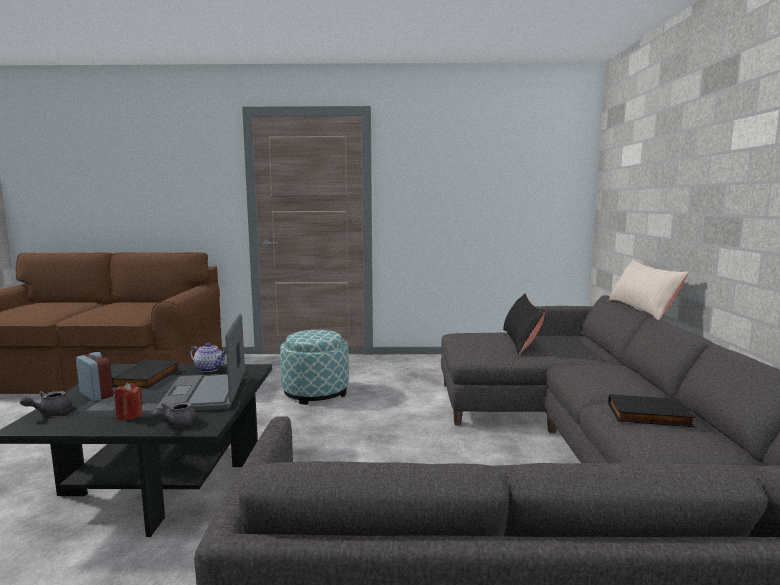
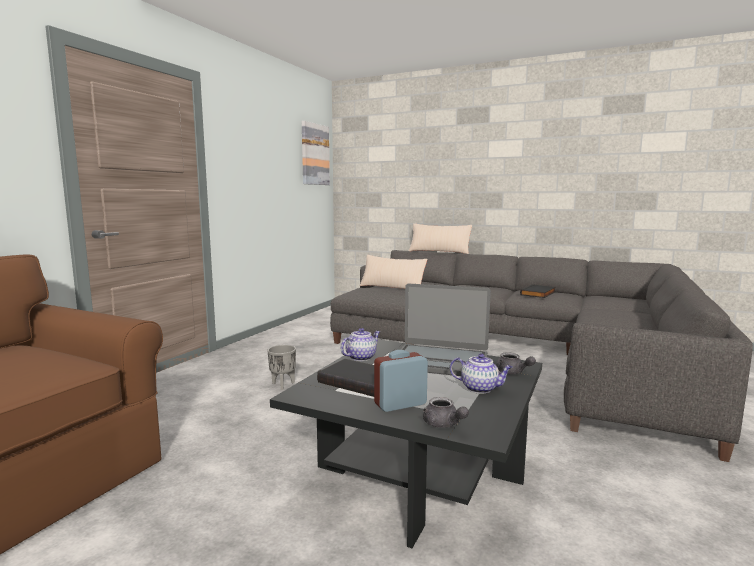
camera: 65 degrees left, 0 degrees up
(129, 415) = (480, 388): red candle -> teapot
(315, 392) = (282, 385): ottoman -> grey planter
(521, 341) = (392, 287): black pillow -> beige pillow
(552, 163) = (314, 154): none -> picture

